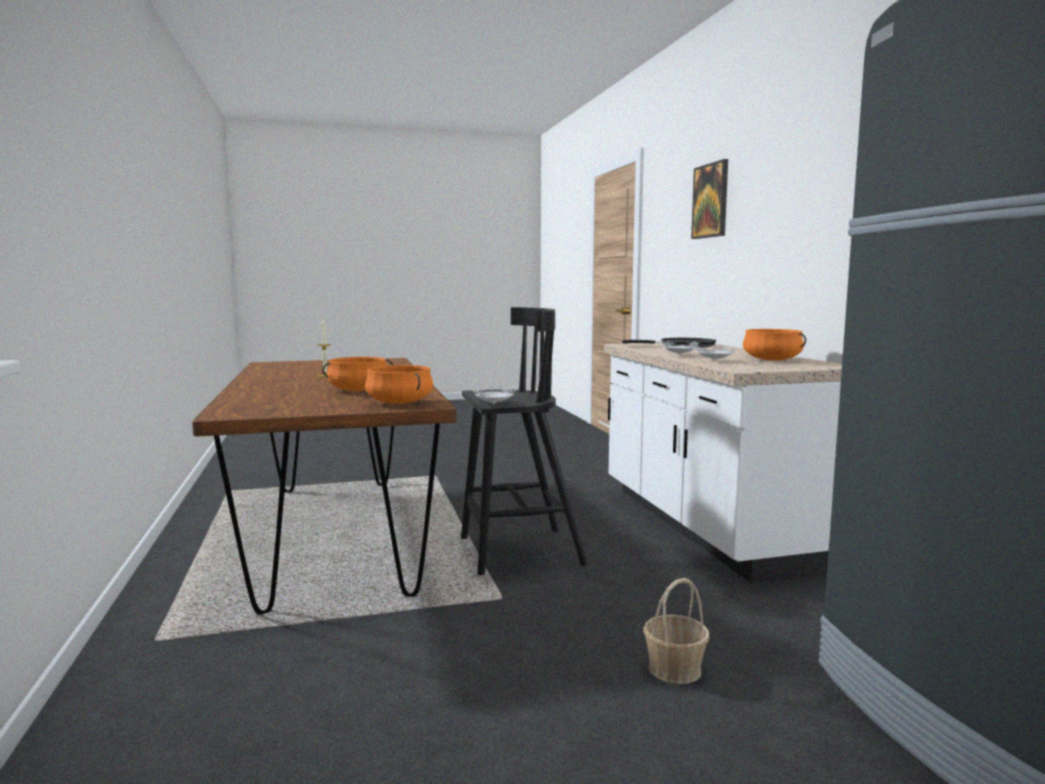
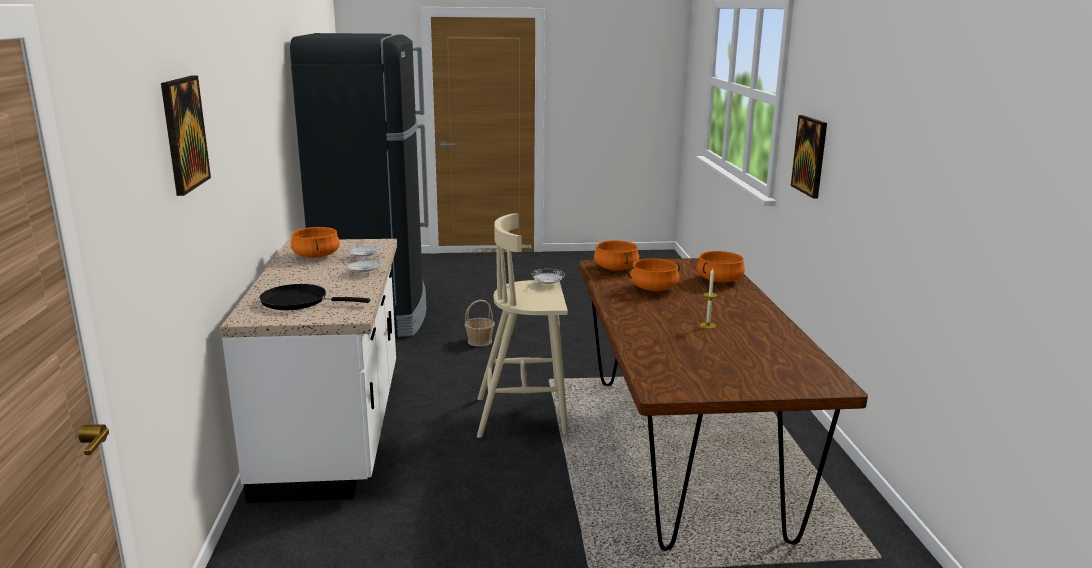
camera: 170 degrees left, 10 degrees up
(49, 229) = (810, 155): none -> picture
(259, 399) = (719, 280): none -> orange cooking pot
(516, 552) = (525, 415): black stool -> beige stool

